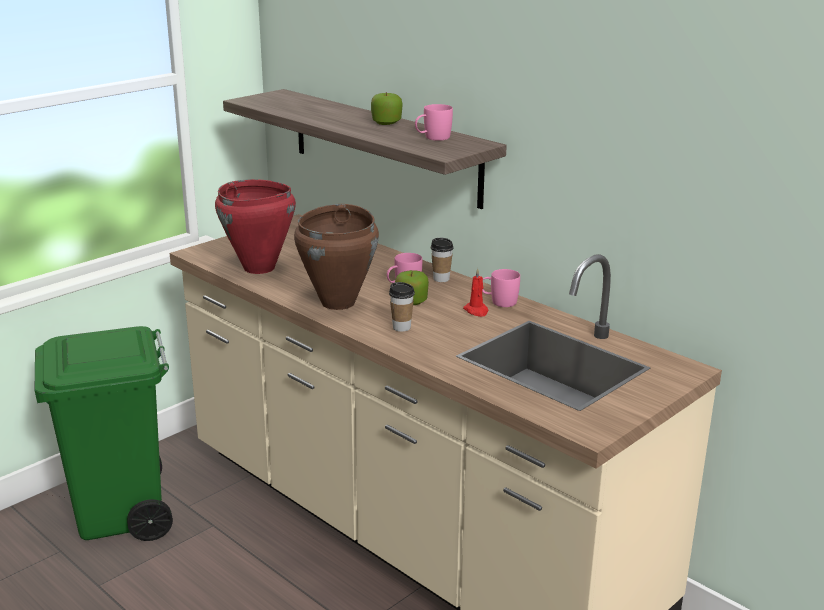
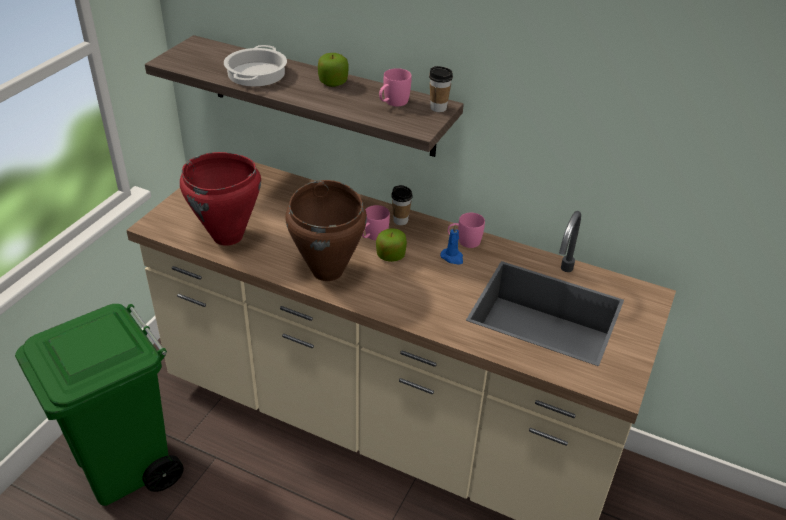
camera: 20 degrees left, 15 degrees up
(318, 112) = (256, 73): none -> cooking pot
(401, 327) = (401, 293): cup -> cup (438, 108)
(476, 311) = (452, 257): red candle -> blue candle

